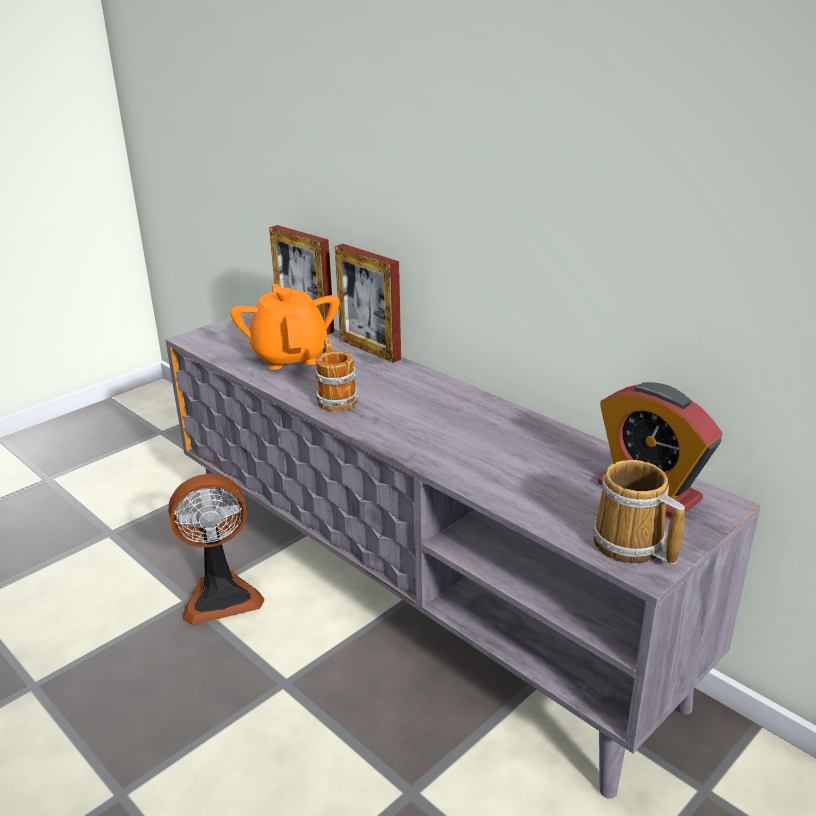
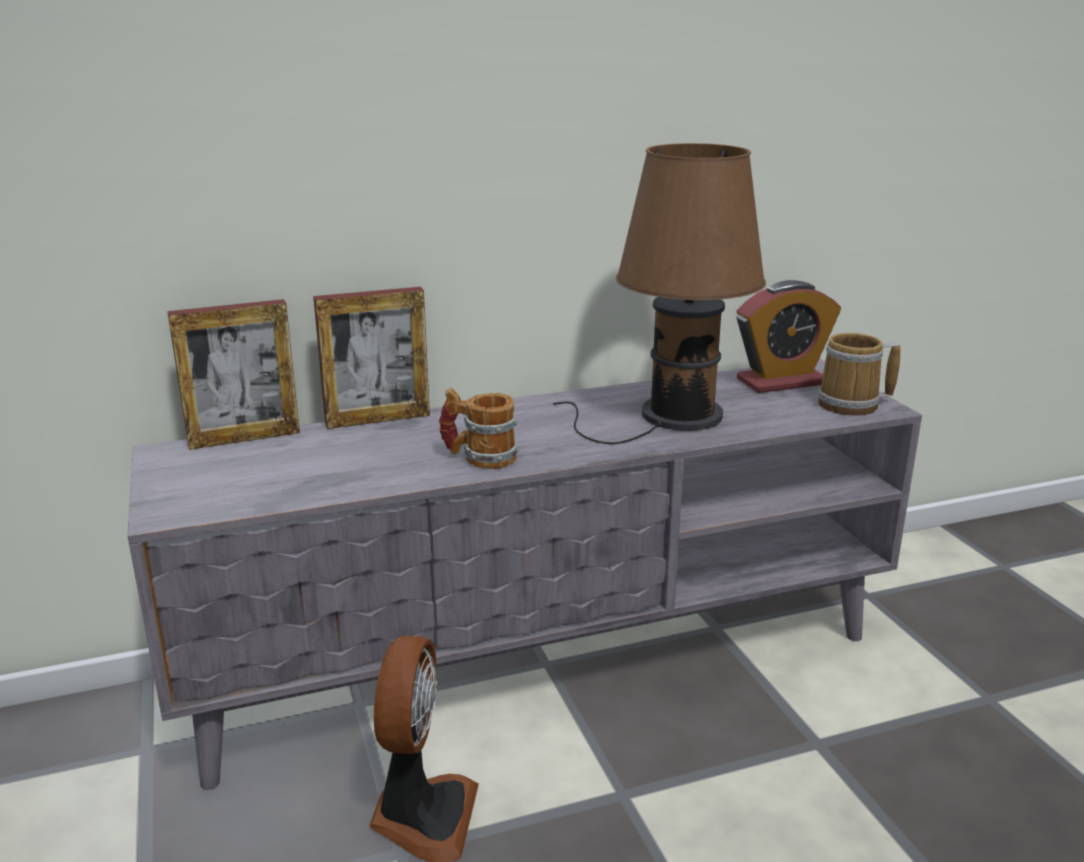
camera: 65 degrees left, 5 degrees down
(290, 356) = (330, 462): orange teapot -> none
(489, 453) = (671, 416): none -> brown table lamp

